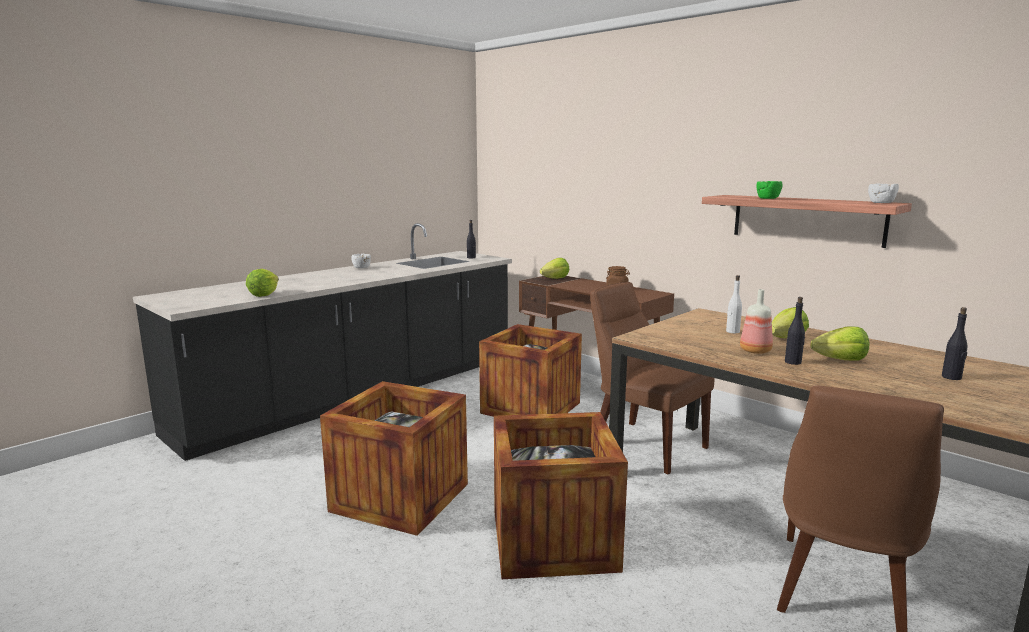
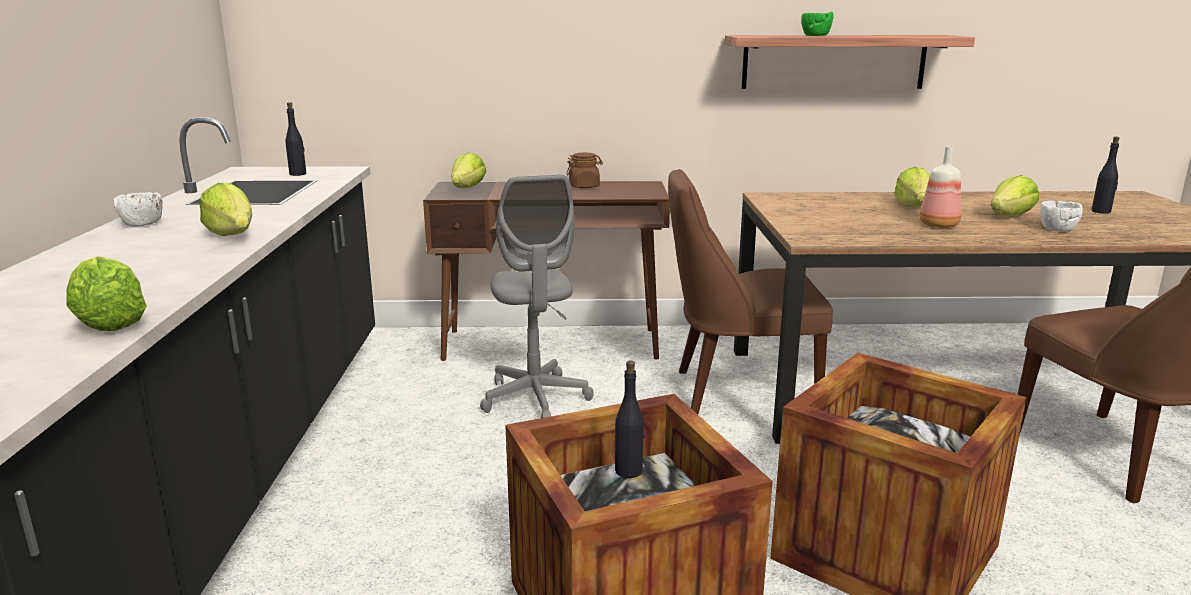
camera: 45 degrees left, 5 degrees up
(372, 276) = (232, 234): none -> lettuce
(531, 408) = (535, 398): crate -> grey office chair
(732, 331) = (856, 210): white bottle -> none
(793, 362) = (995, 228): black bottle -> black bottle (629, 471)
(881, 203) = (933, 35): white bowl -> white bowl (1057, 229)

